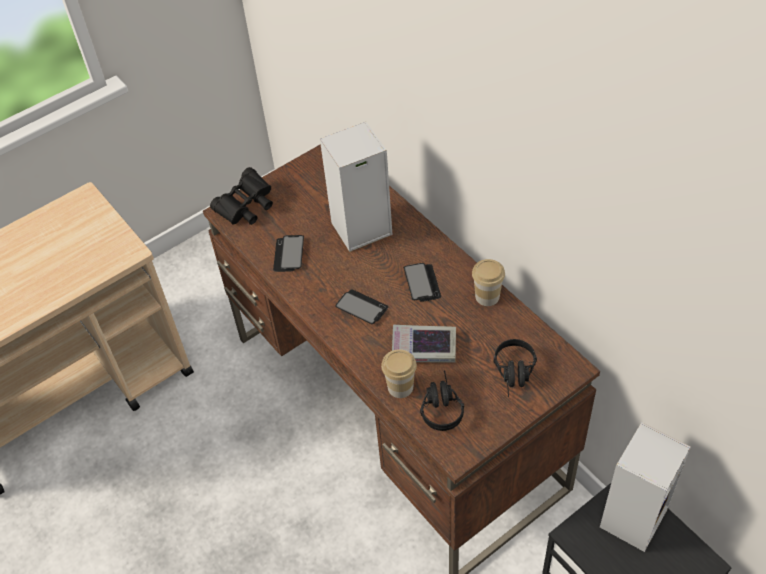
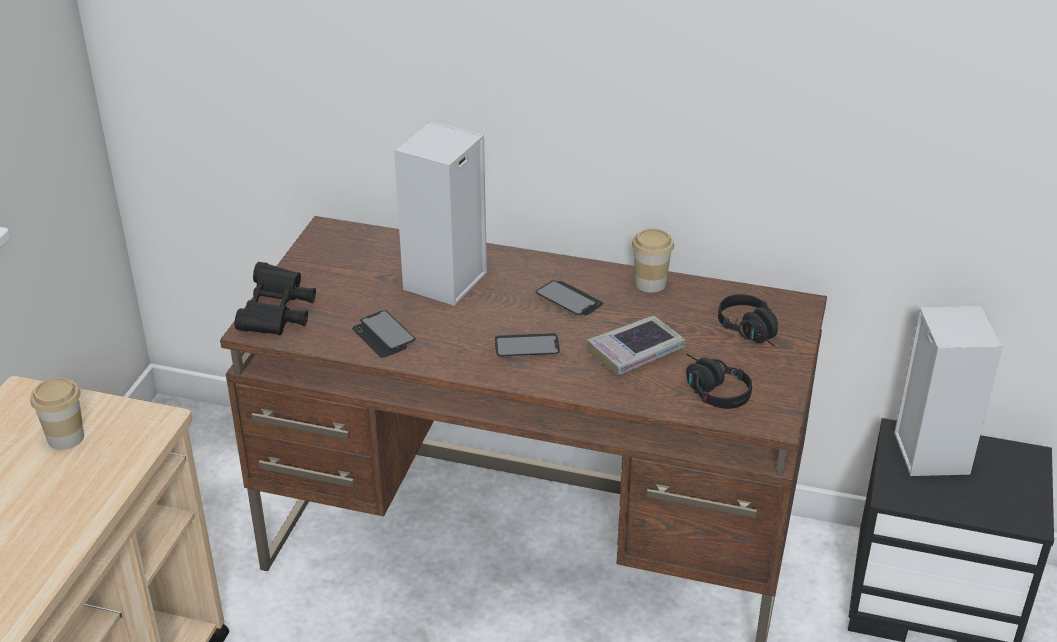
camera: 40 degrees left, 15 degrees down
(400, 387) = (650, 394): cup -> cup (66, 438)

